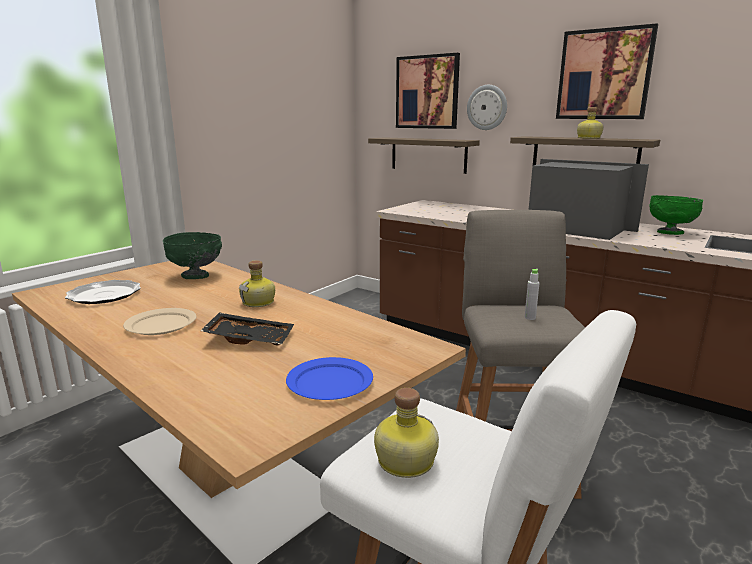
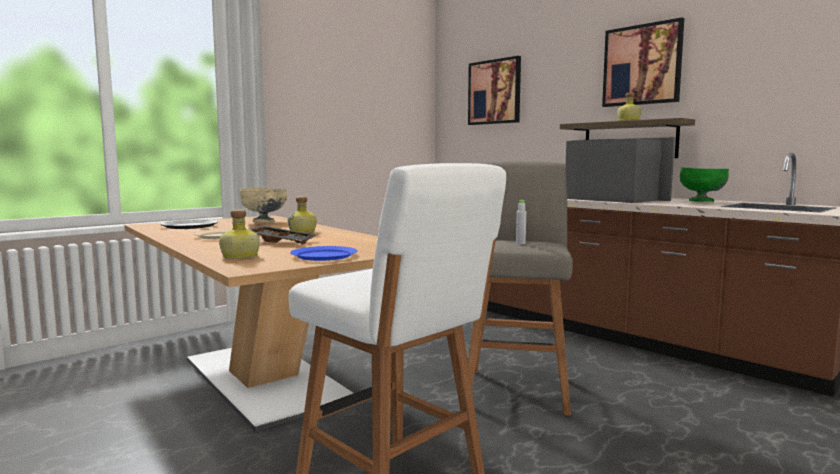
camera: 10 degrees right, 10 degrees down
(196, 276) = (264, 222): green bowl -> beige bowl
(403, 461) = (347, 280): bottle -> bottle (239, 256)
(428, 154) = (496, 147): shelf -> none
(487, 107) = (544, 101): wall clock -> none

